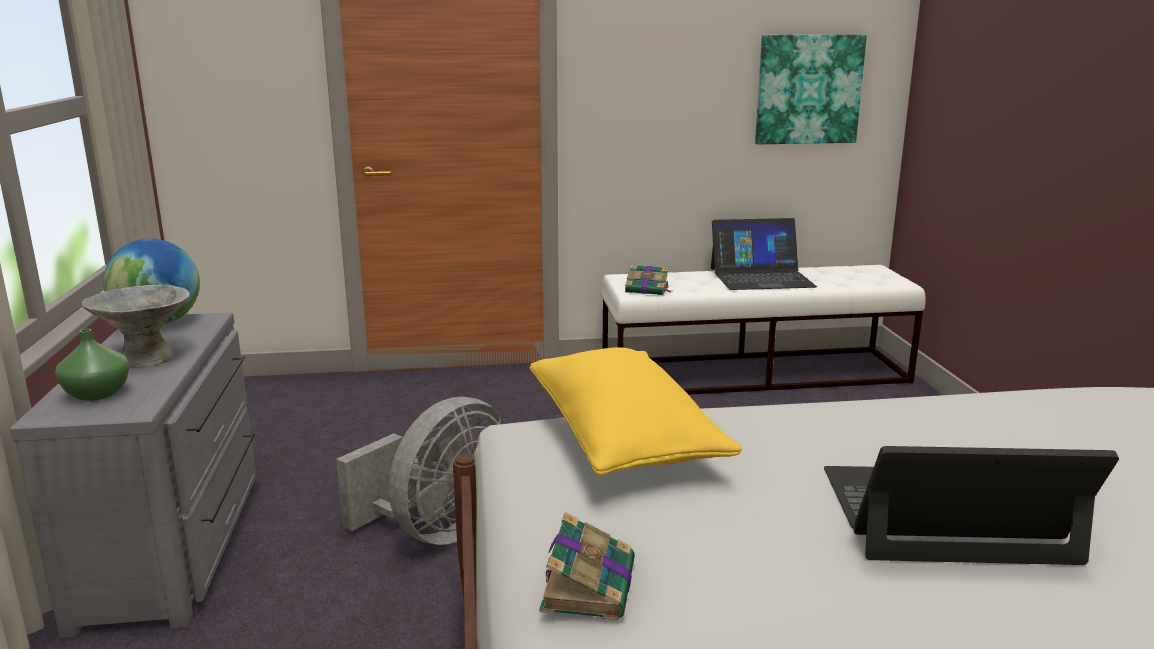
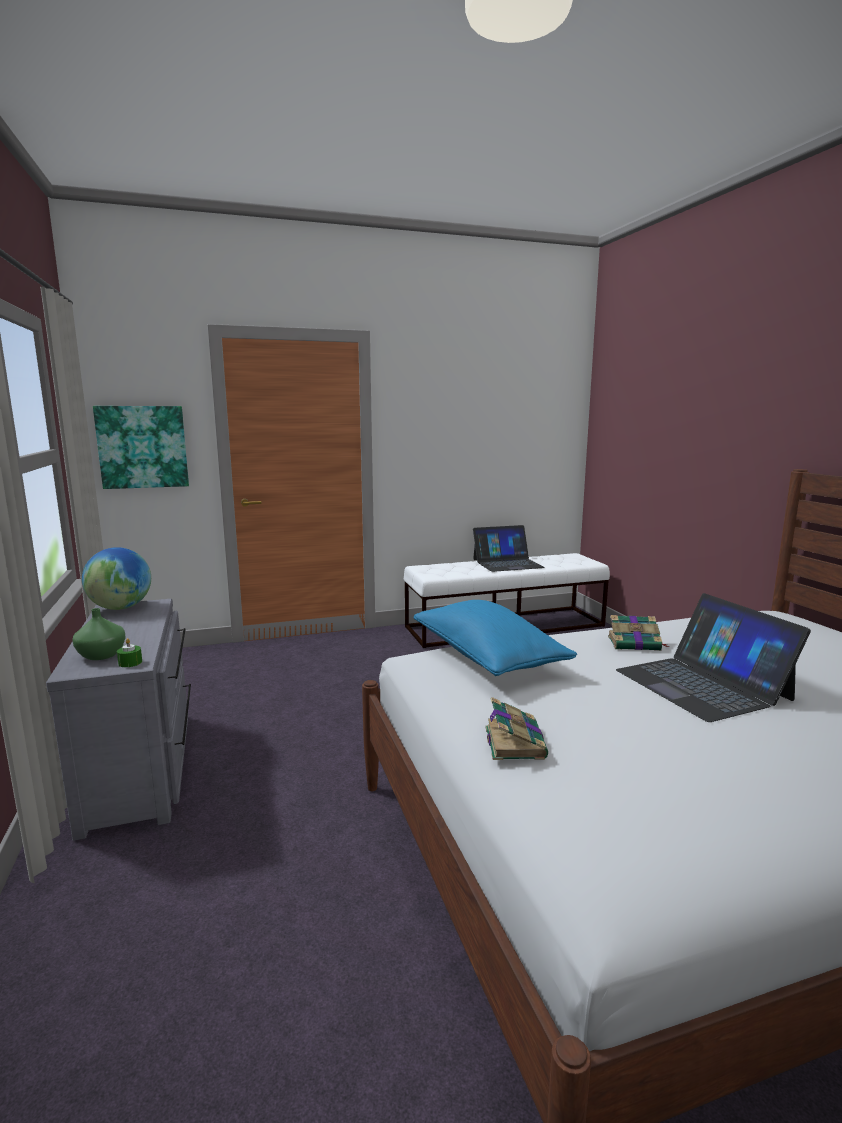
camera: 10 degrees left, 5 degrees down
(127, 408) = (130, 663): none -> green candle
(146, 358) = (125, 630): grey bowl -> none
(439, 531) = (331, 741): grey fan -> none
(623, 439) = (487, 657): yellow pillow -> blue pillow
(648, 290) = (439, 574): book -> book (635, 643)
(808, 89) = (528, 444): picture -> picture (143, 447)
(944, 515) = (702, 684): laptop -> laptop turned 105 degrees counterclockwise

